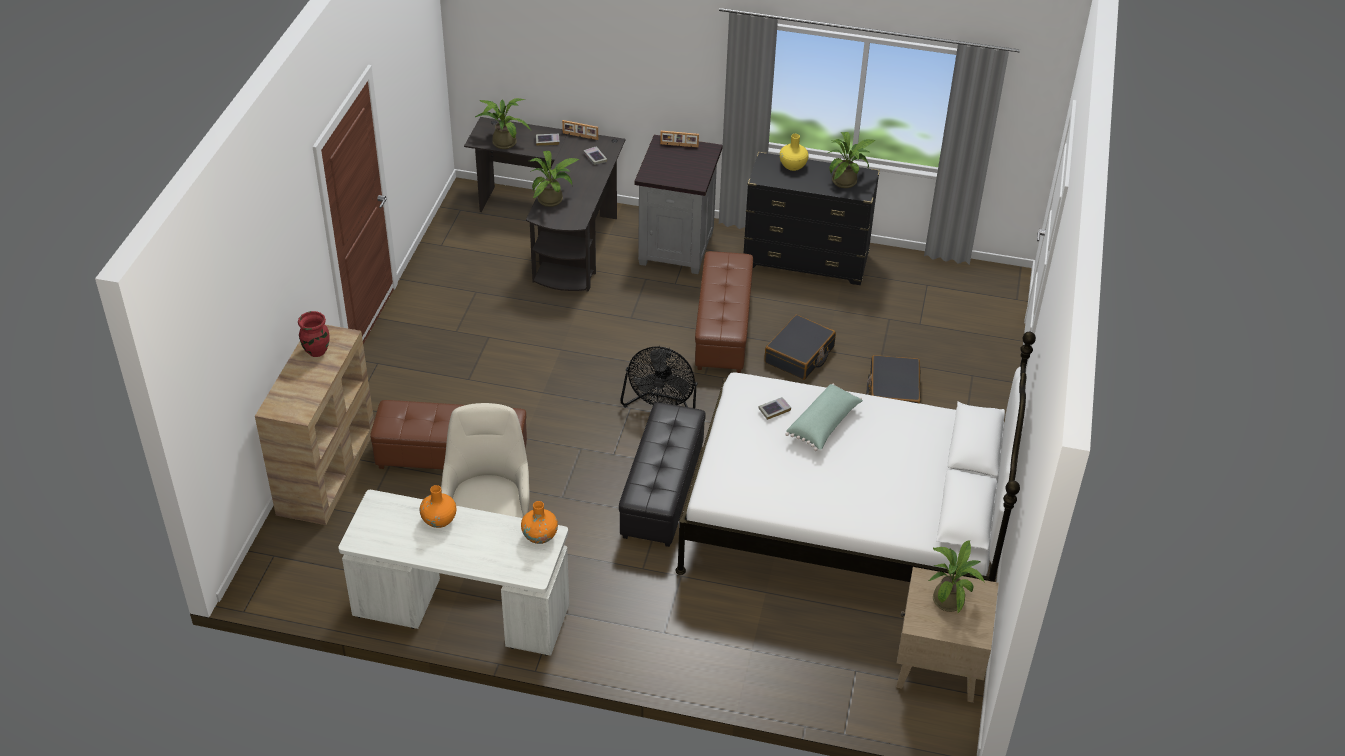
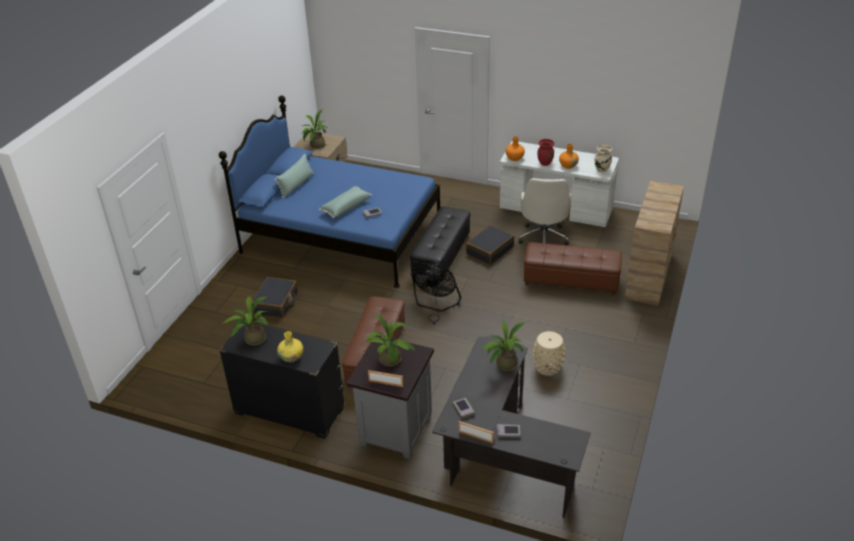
camera: 170 degrees left, 5 degrees down
(316, 351) = (660, 216): red vase -> red vase (545, 163)
(377, 513) = (601, 169): none -> beige vase
(498, 325) = (548, 367): none -> beige stool
(503, 141) = (552, 434): potted plant -> potted plant (391, 362)
(799, 355) = (327, 332): black suitcase -> black suitcase (489, 250)
(844, 525) = (341, 236): white bed -> blue bed
(931, 471) = (296, 185): none -> green pillow

